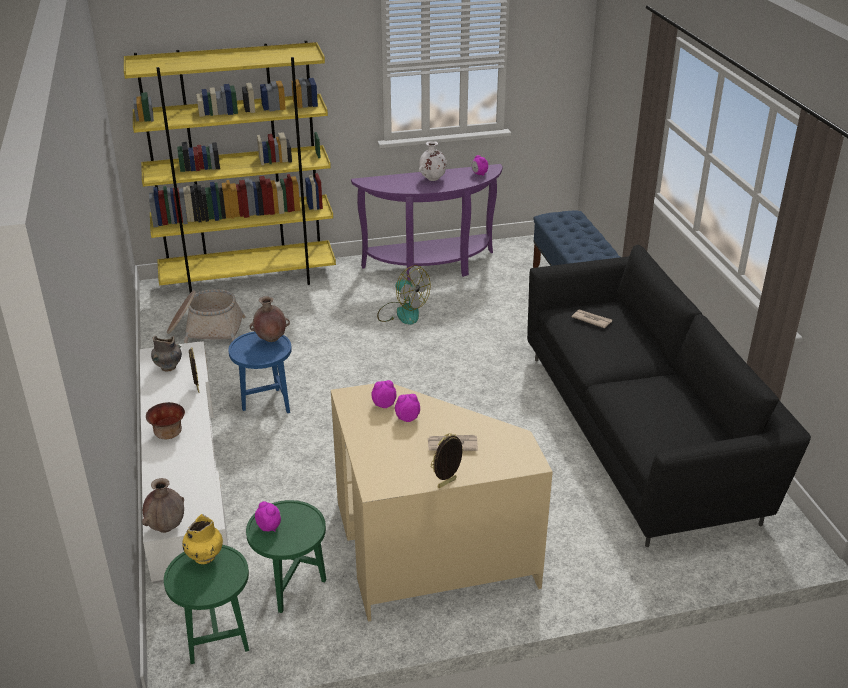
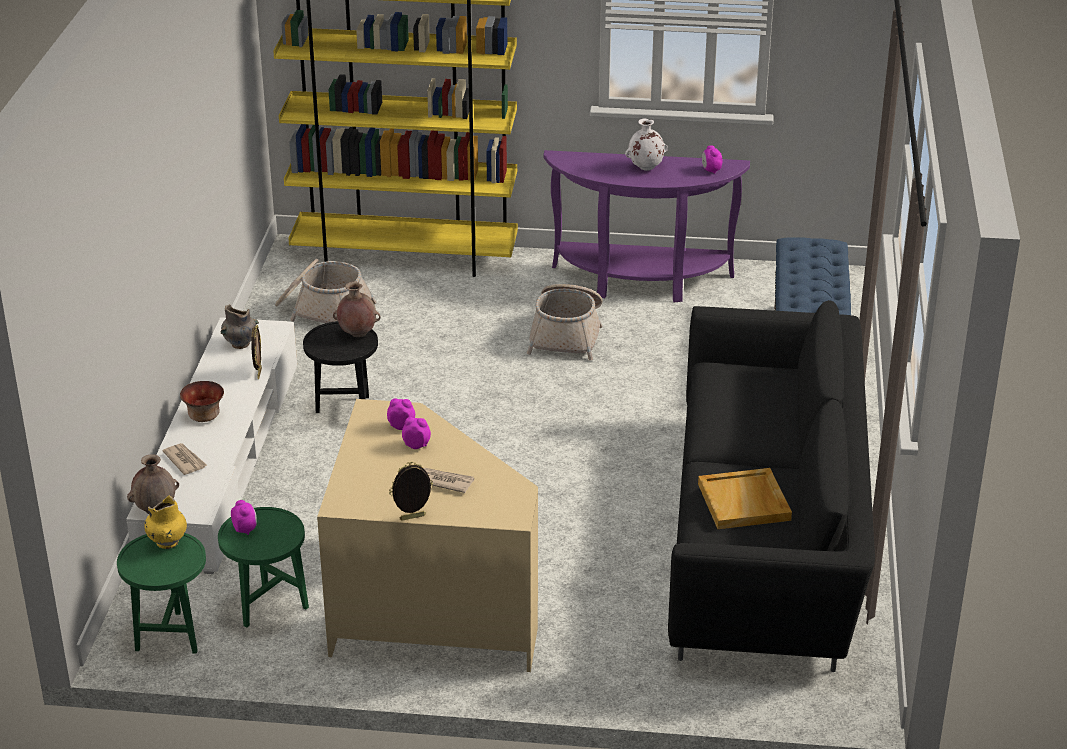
camera: 20 degrees right, 0 degrees up
(266, 404) = (345, 411): blue side table -> black side table
(402, 313) = (567, 334): fan -> basket
(591, 320) = (745, 385): newspaper -> newspaper (185, 460)
(657, 408) = (744, 502): none -> beige tray

